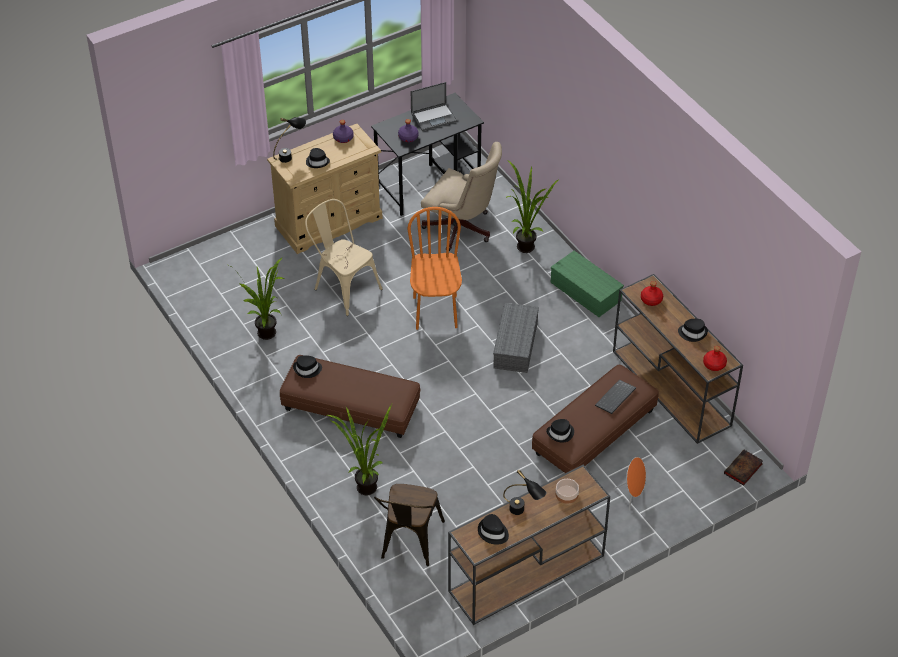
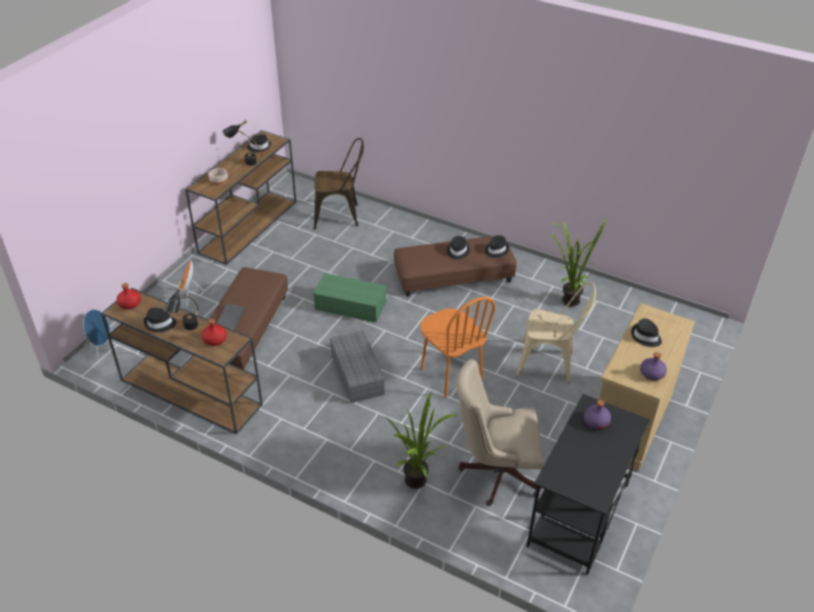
camera: 150 degrees right, 5 degrees down
(290, 156) = (677, 332): black table lamp -> black table lamp (187, 330)
(362, 486) = (399, 234): potted plant -> none
(409, 543) = (340, 215): brown chair -> brown chair turned 105 degrees clockwise
(434, 117) = (595, 463): laptop -> none
(560, 433) = (262, 278): black hat -> black hat (457, 251)
(587, 291) = (320, 457): green storage box -> green storage box (349, 306)
(743, 470) = (101, 348): book -> blue speaker

